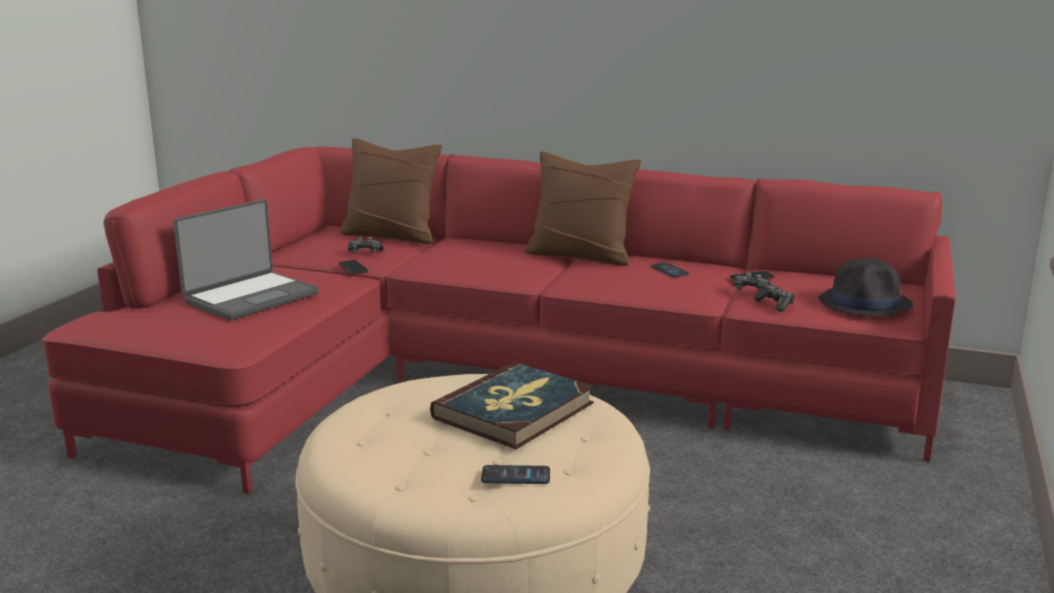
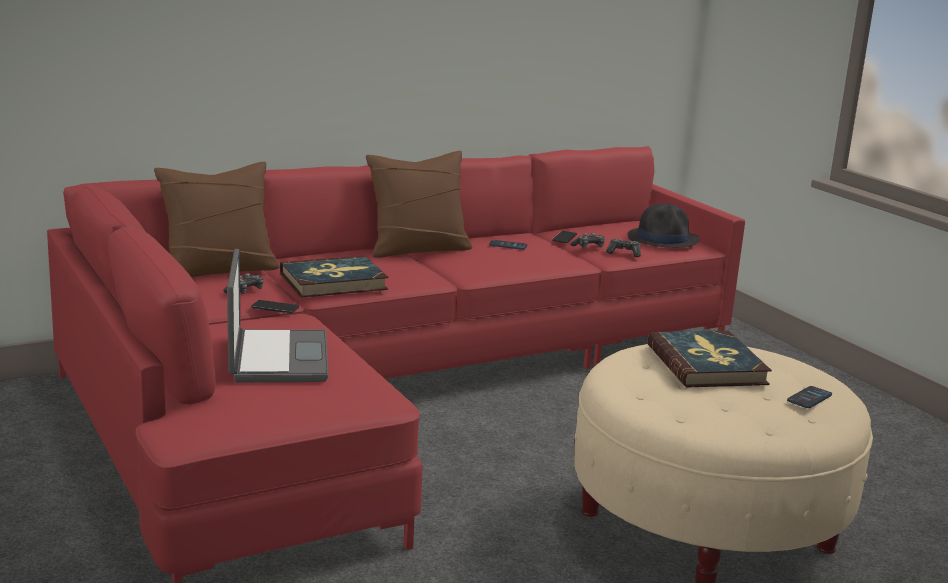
camera: 50 degrees left, 0 degrees up
(440, 261) = (333, 281): none -> book

